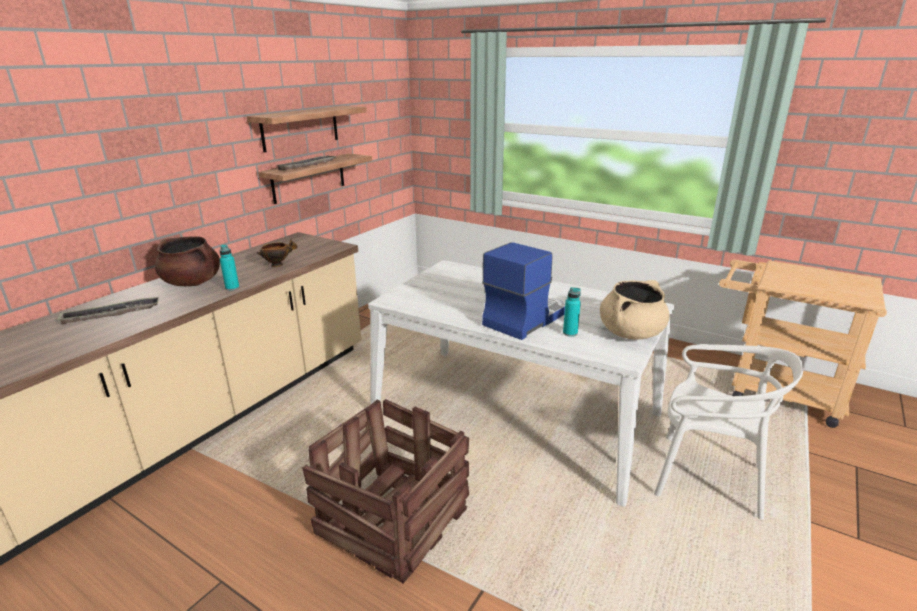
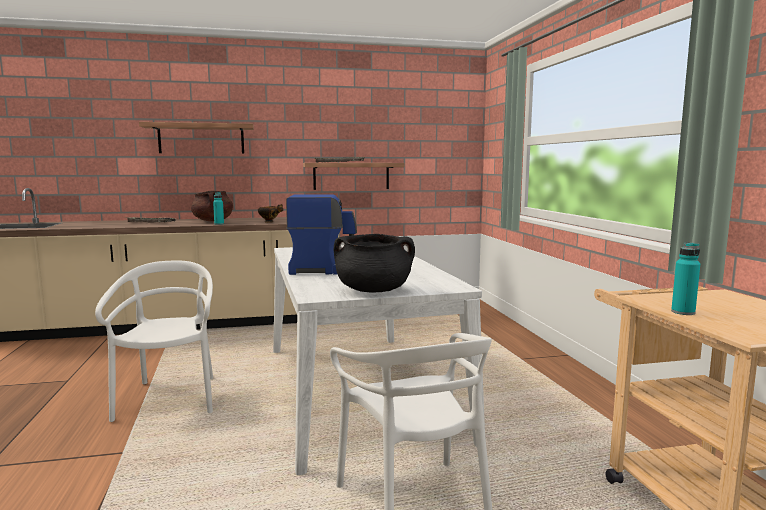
camera: 45 degrees right, 15 degrees down
(300, 128) = (348, 136): shelf -> shelf (201, 139)
(395, 518) = (170, 398): crate -> white chair
(570, 333) = (331, 280): turquoise bottle -> turquoise bottle (683, 312)
(631, 333) = (373, 290): beige cooking pot -> black cooking pot

